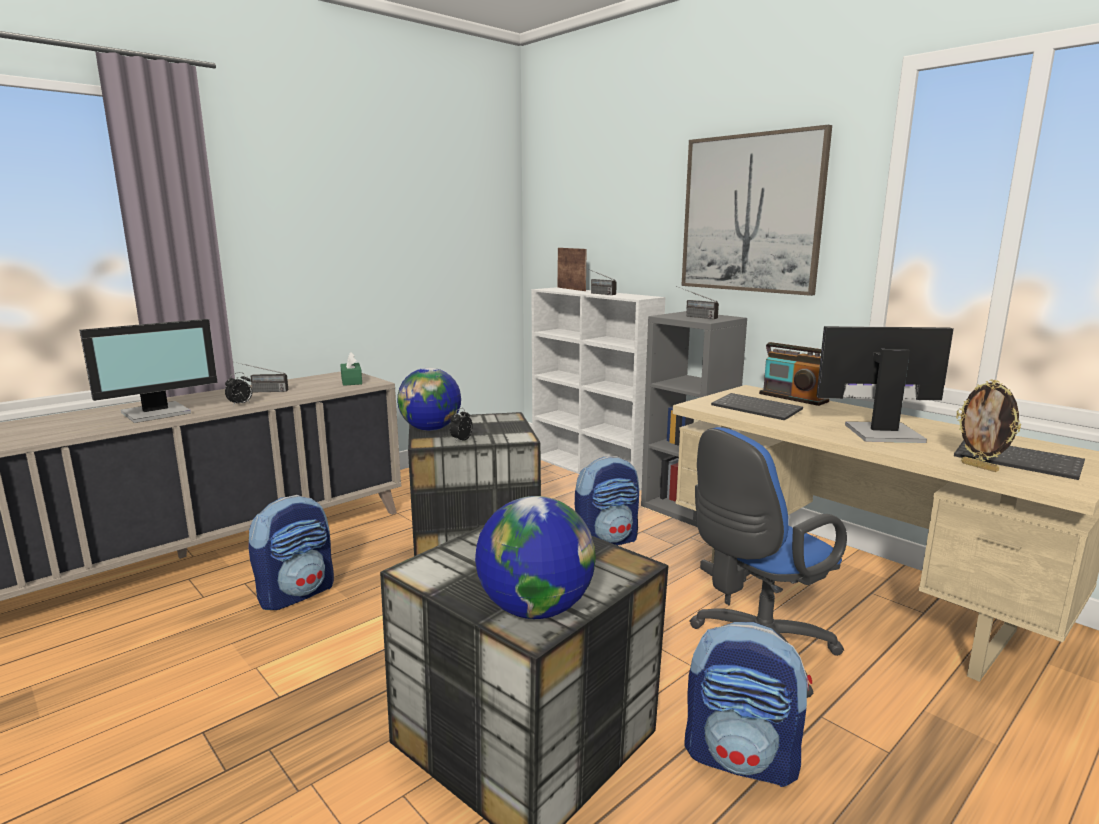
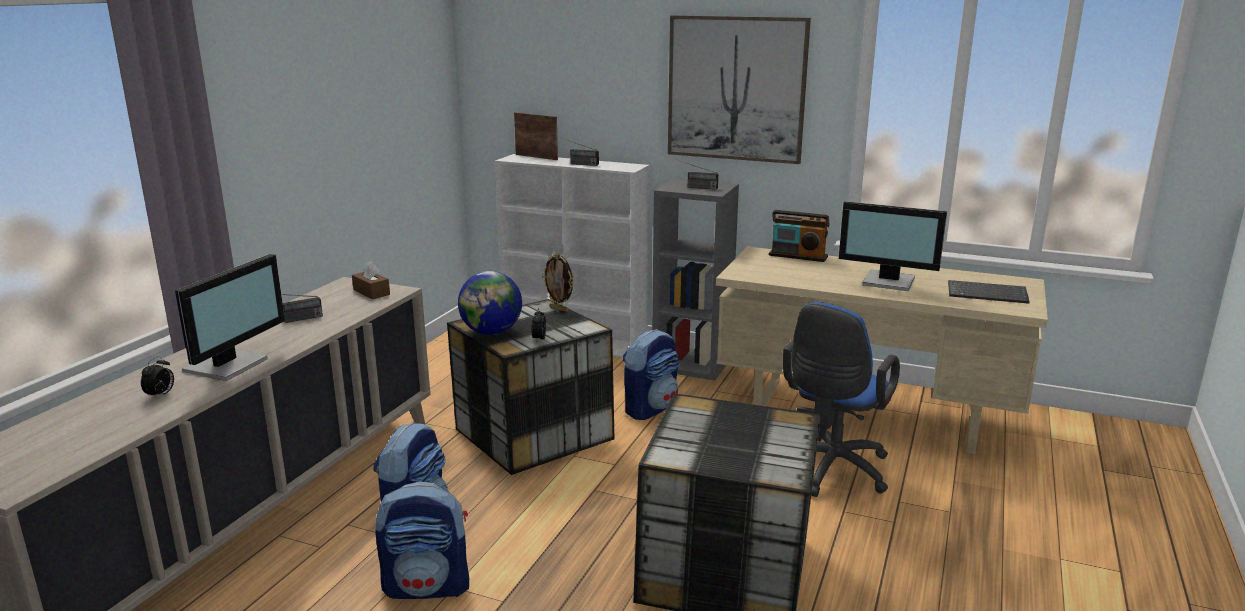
camera: 25 degrees left, 5 degrees up
(240, 404) = (302, 339): alarm clock -> alarm clock (161, 395)
(351, 381) = (371, 292): green tissue box -> brown tissue box
(535, 609) = (774, 463): globe -> none
(742, 758) = (871, 540): backpack -> backpack (428, 586)
(757, 409) = (784, 272): keyboard -> none
(881, 432) = (889, 282): monitor -> monitor turned 135 degrees counterclockwise
(980, 467) = (971, 303): picture frame -> picture frame (559, 309)

